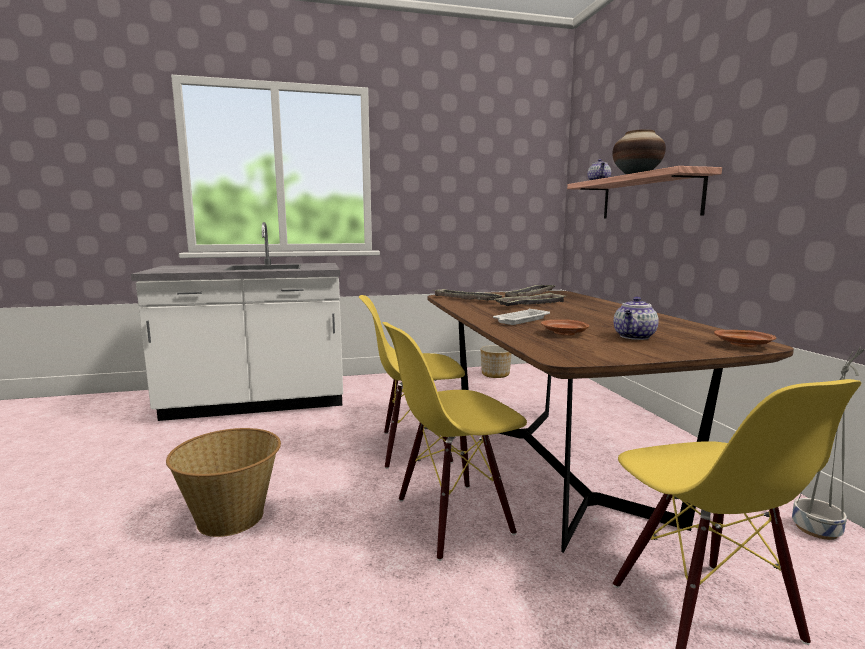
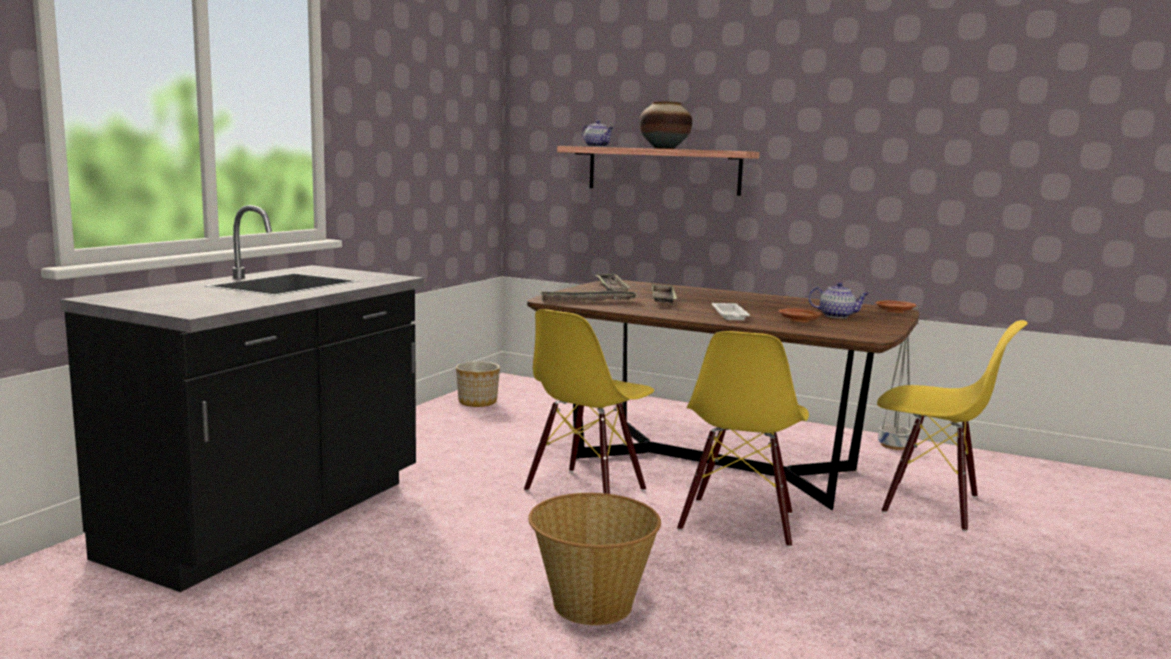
camera: 50 degrees left, 0 degrees up
(256, 403) = (272, 520): white counter -> black counter
(634, 337) = (837, 316): teapot -> teapot turned 60 degrees counterclockwise

